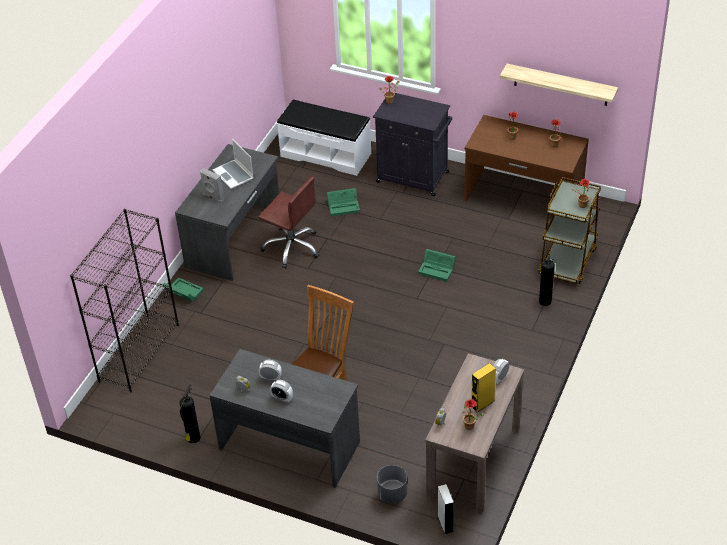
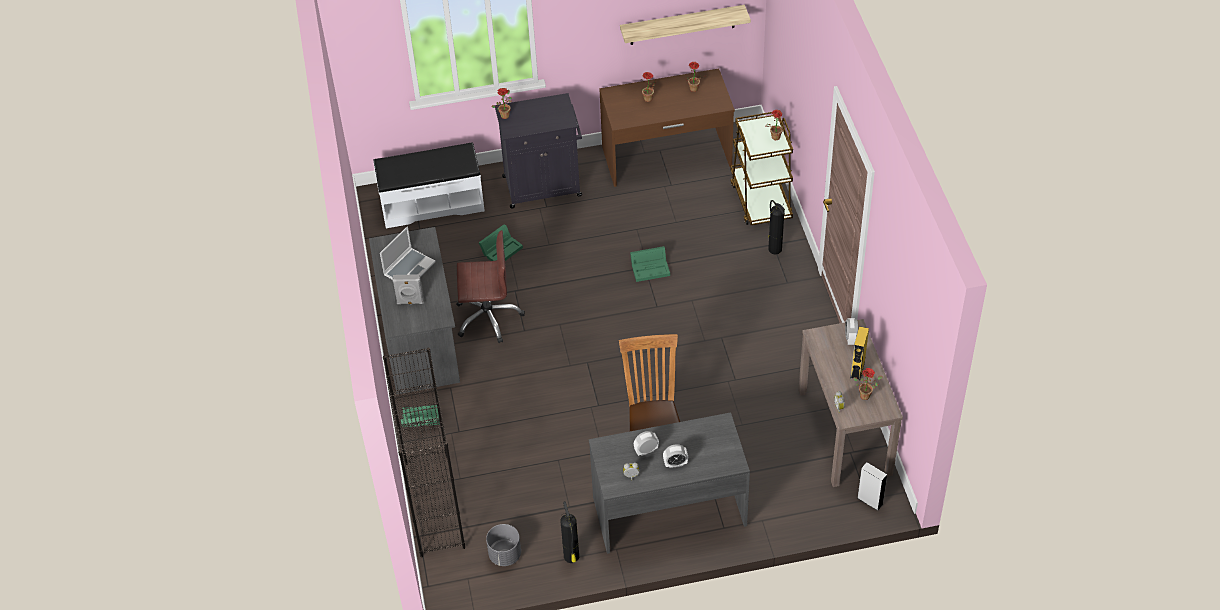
camera: 35 degrees left, 5 degrees up
(234, 175) = (409, 268): laptop -> laptop turned 75 degrees counterclockwise
(392, 494) = (802, 502): grey planter -> grey planter (505, 555)

